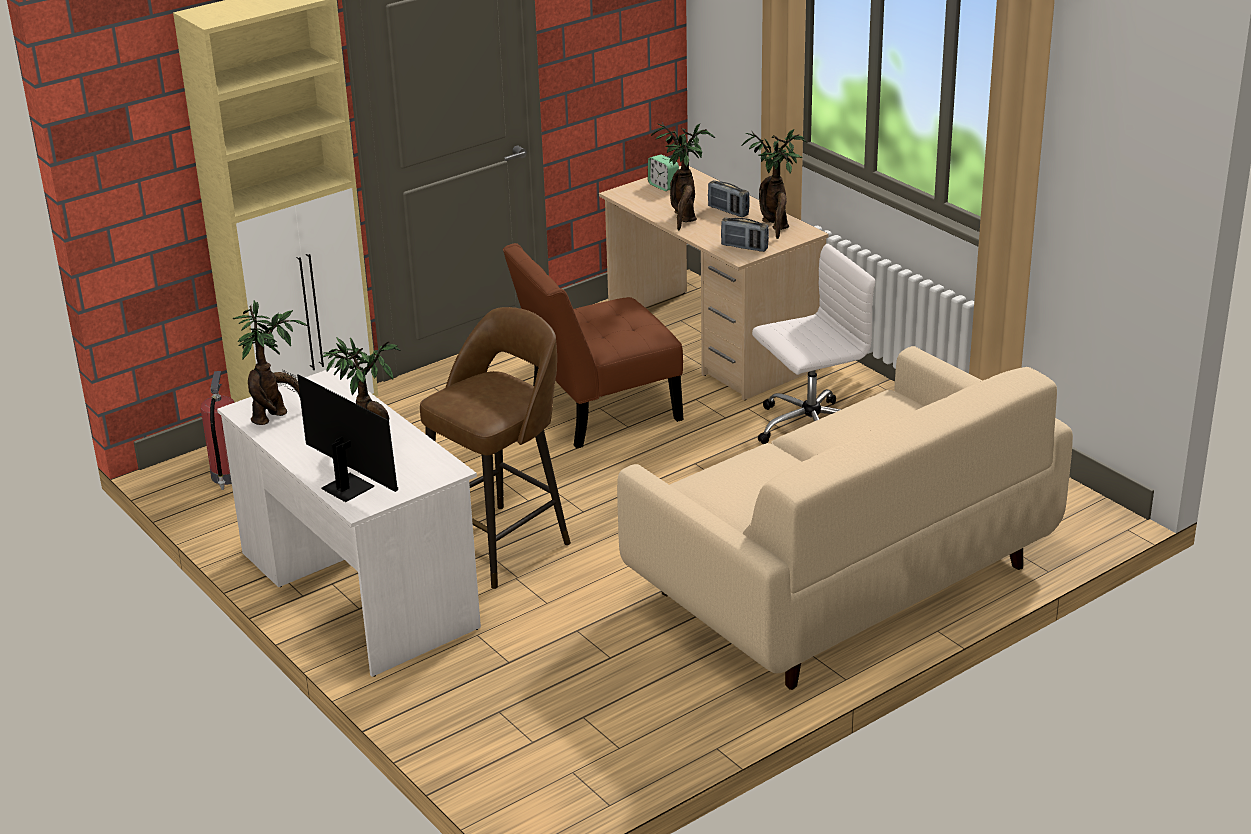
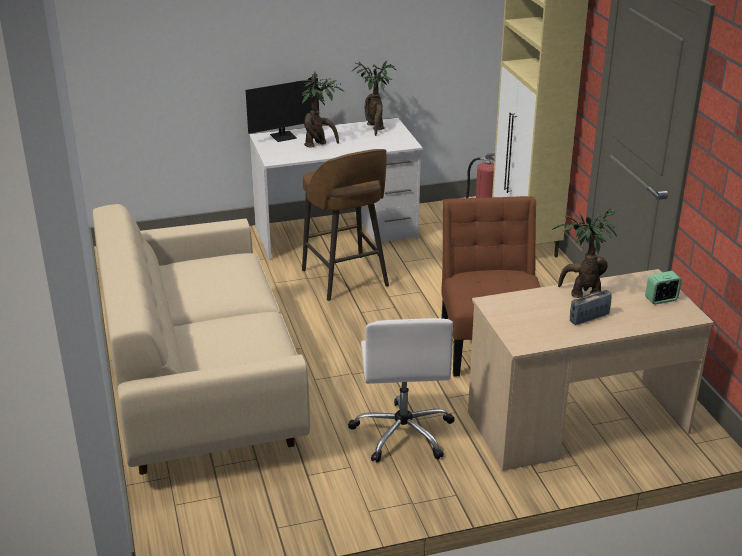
camera: 110 degrees right, 0 degrees up
(744, 247) = (507, 308): radio -> none
(775, 227) = (541, 333): potted plant -> none

